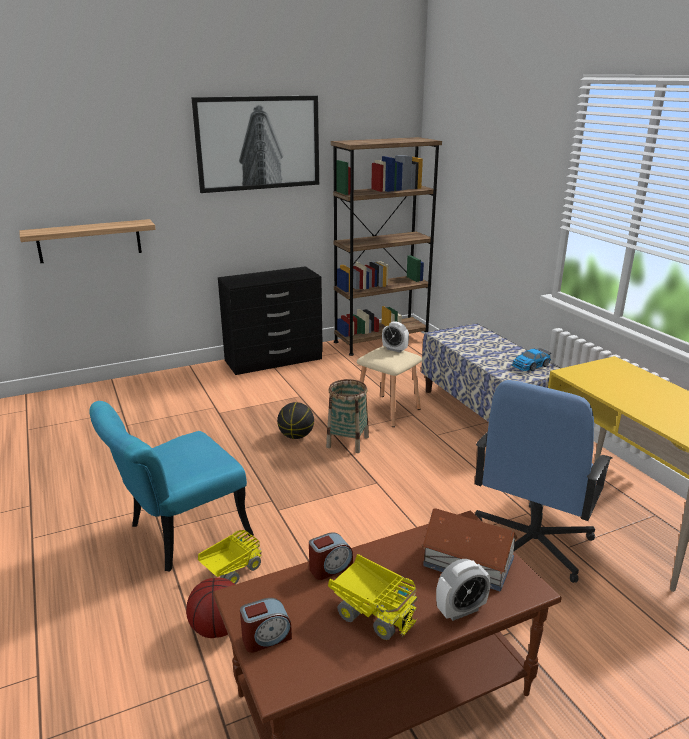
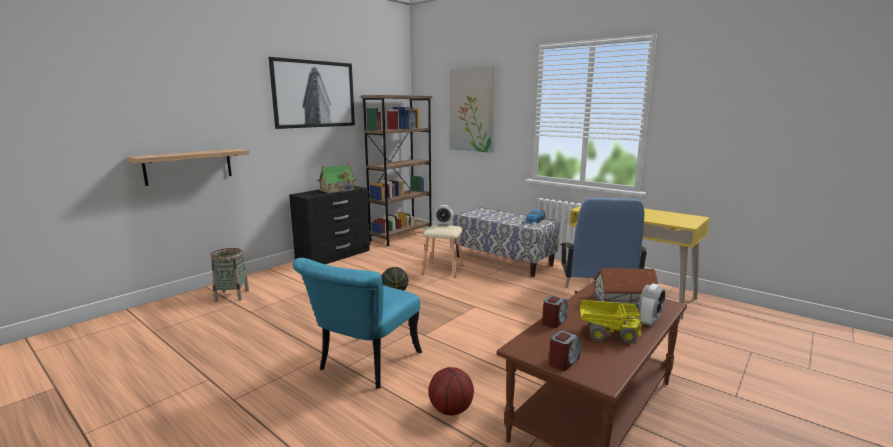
camera: 25 degrees left, 10 degrees down
(231, 571) = (427, 375): toy truck -> none
(280, 275) = (337, 190): none -> toy house
(347, 442) = (433, 290): basket -> basket (231, 296)
(488, 171) = (472, 110): none -> picture

